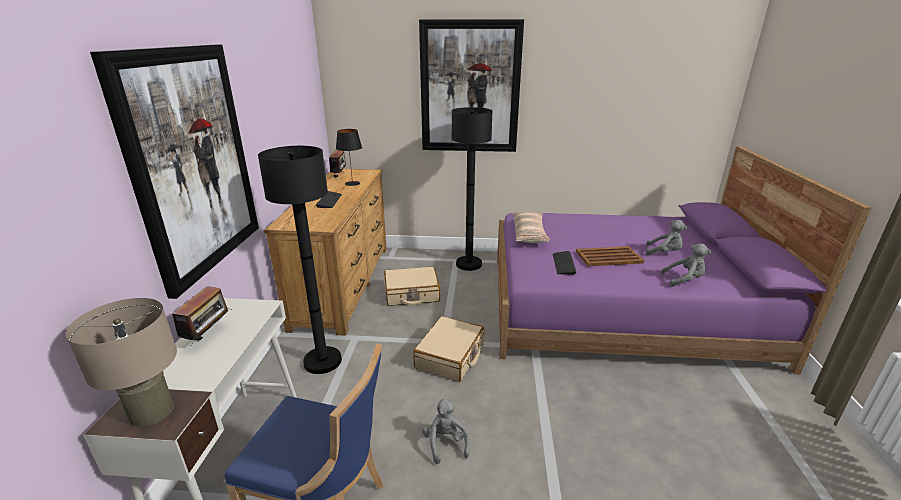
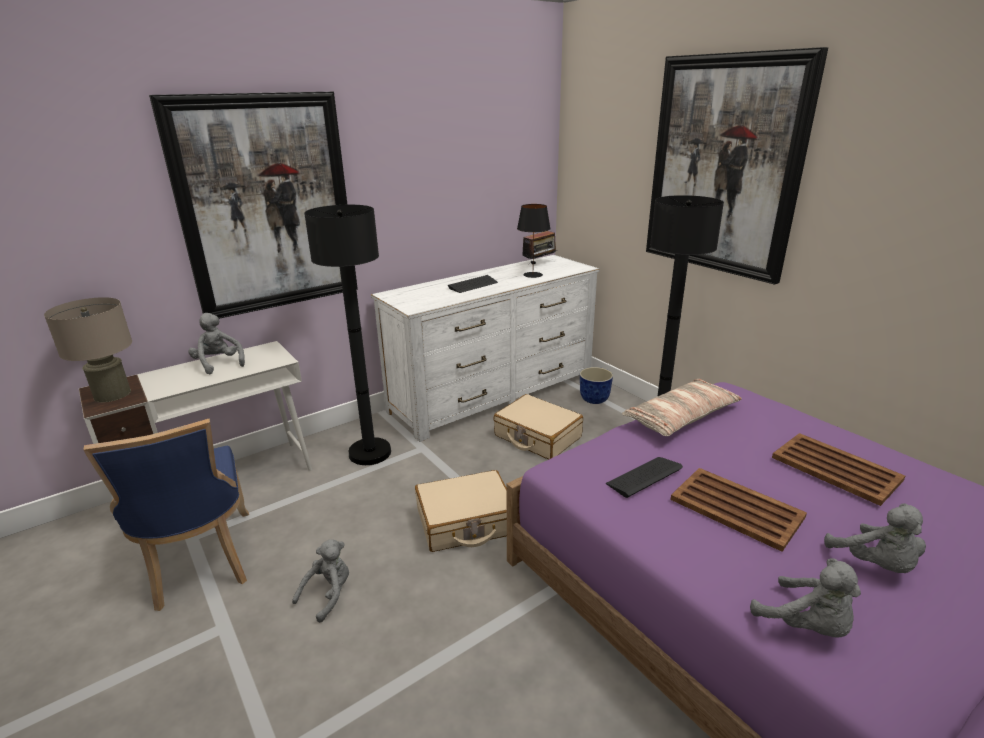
camera: 50 degrees right, 0 degrees up
(209, 335) = (219, 364): radio -> grey plush toy
(344, 284) = (493, 393): brown dresser -> white dresser
(409, 260) = (595, 400): none -> planter
(607, 227) = (834, 468): none -> brown tray

